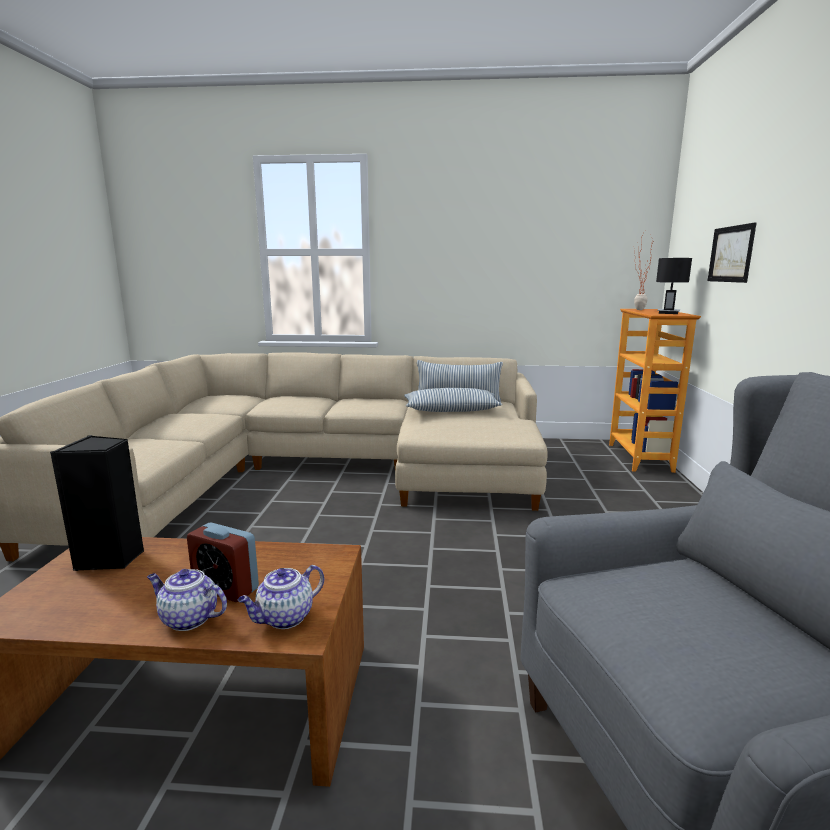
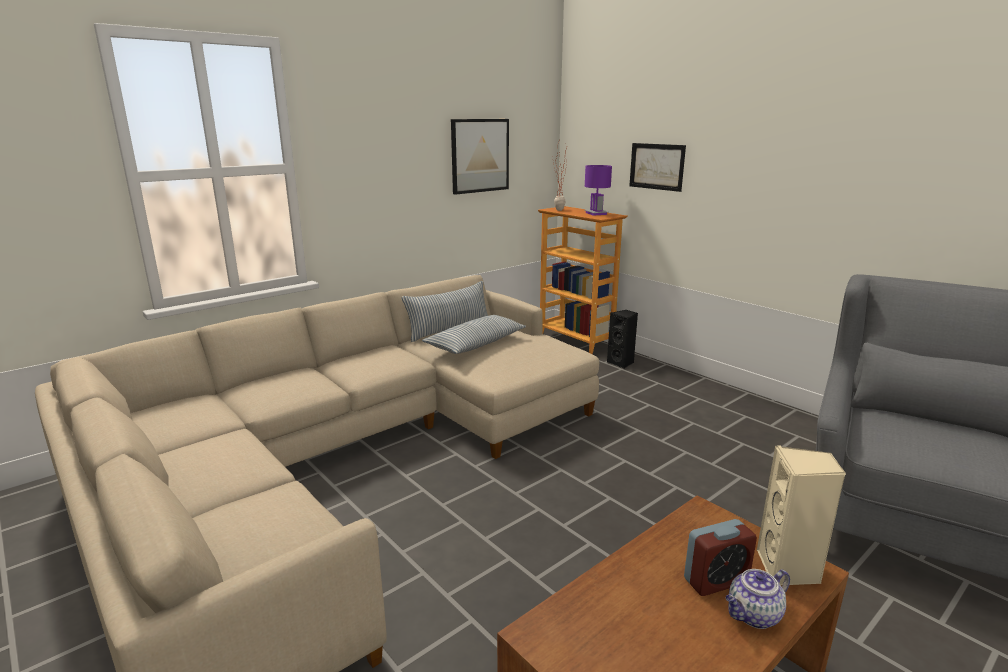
camera: 45 degrees left, 5 degrees up
(111, 558) = (585, 629): black speaker -> black speaker (621, 363)
(284, 618) = (788, 570): teapot -> beige speaker
(554, 250) = (480, 155): none -> picture
(668, 313) = (596, 213): black table lamp -> purple table lamp

